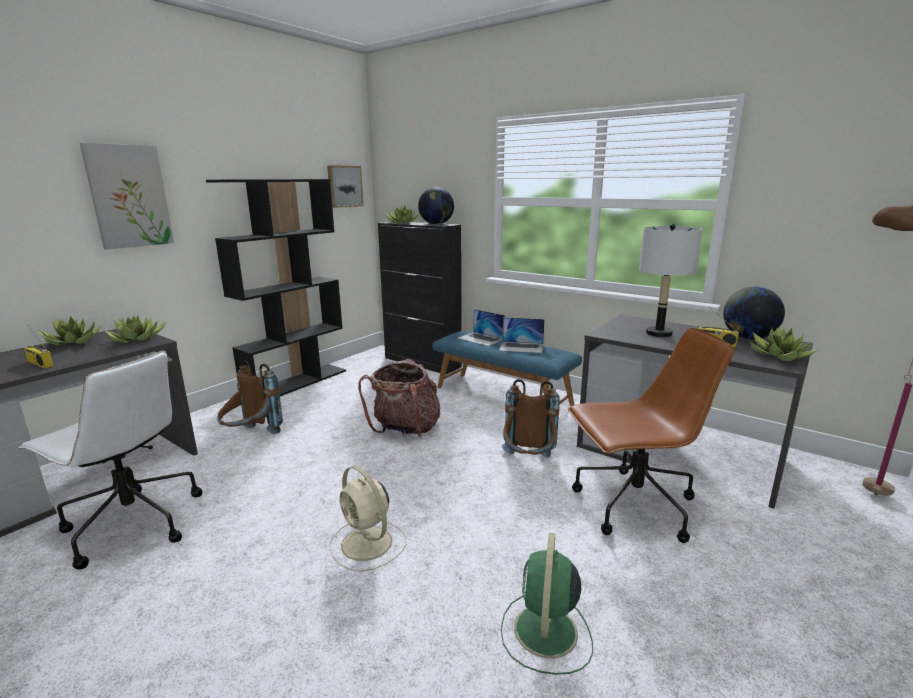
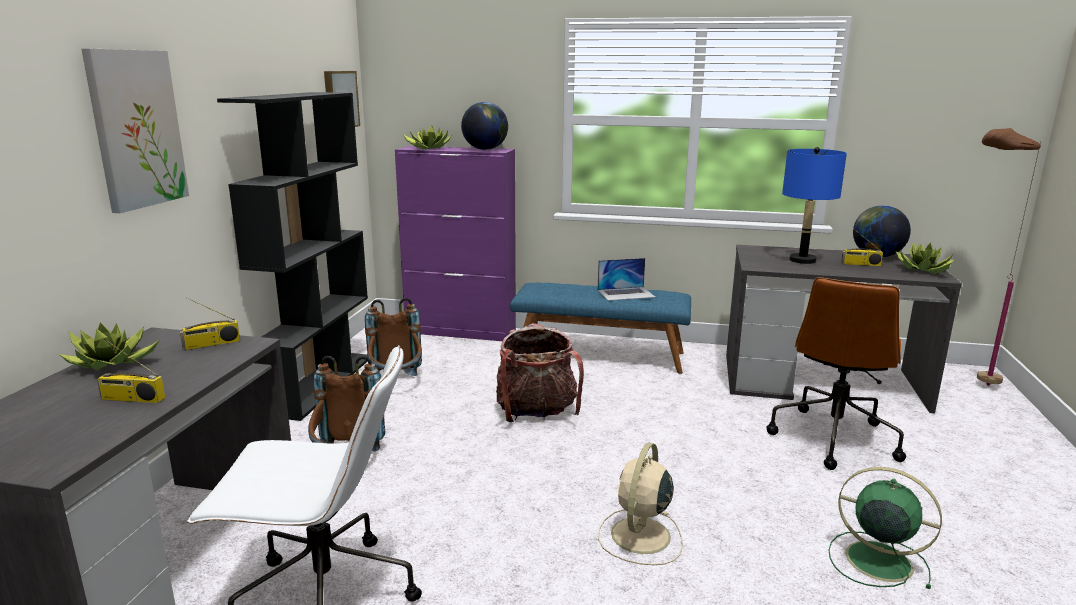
camera: 25 degrees left, 0 degrees up
(137, 339) = (211, 344): potted plant -> radio
(368, 544) = (639, 537): beige fan -> beige fan turned 90 degrees clockwise
(422, 362) = (461, 331): black cabinet -> purple cabinet
(480, 338) = (568, 289): laptop -> none
(528, 463) = (704, 420): brown backpack -> brown backpack (396, 384)
(545, 633) = (875, 560): green fan -> green fan turned 135 degrees clockwise
(633, 506) = (833, 438): brown office chair -> brown office chair turned 150 degrees clockwise
(659, 333) = (802, 260): grey table lamp -> blue table lamp

